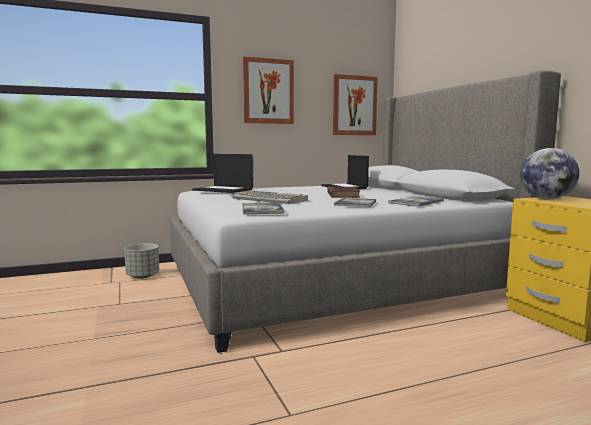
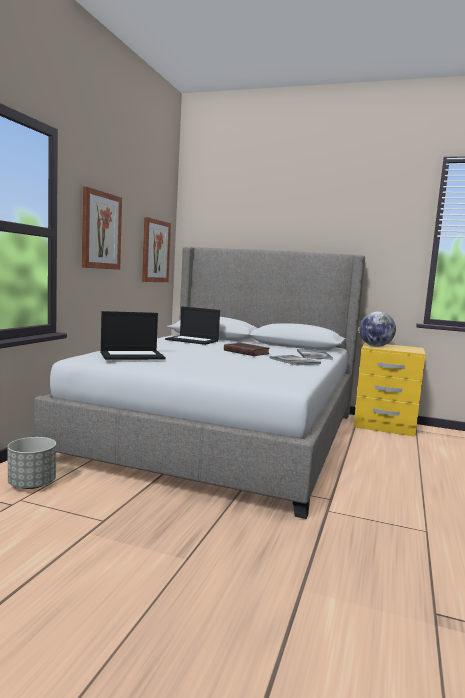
camera: 50 degrees left, 0 degrees up
(262, 209) = (280, 377): book -> none
(270, 199) = (222, 364): keyboard -> none

